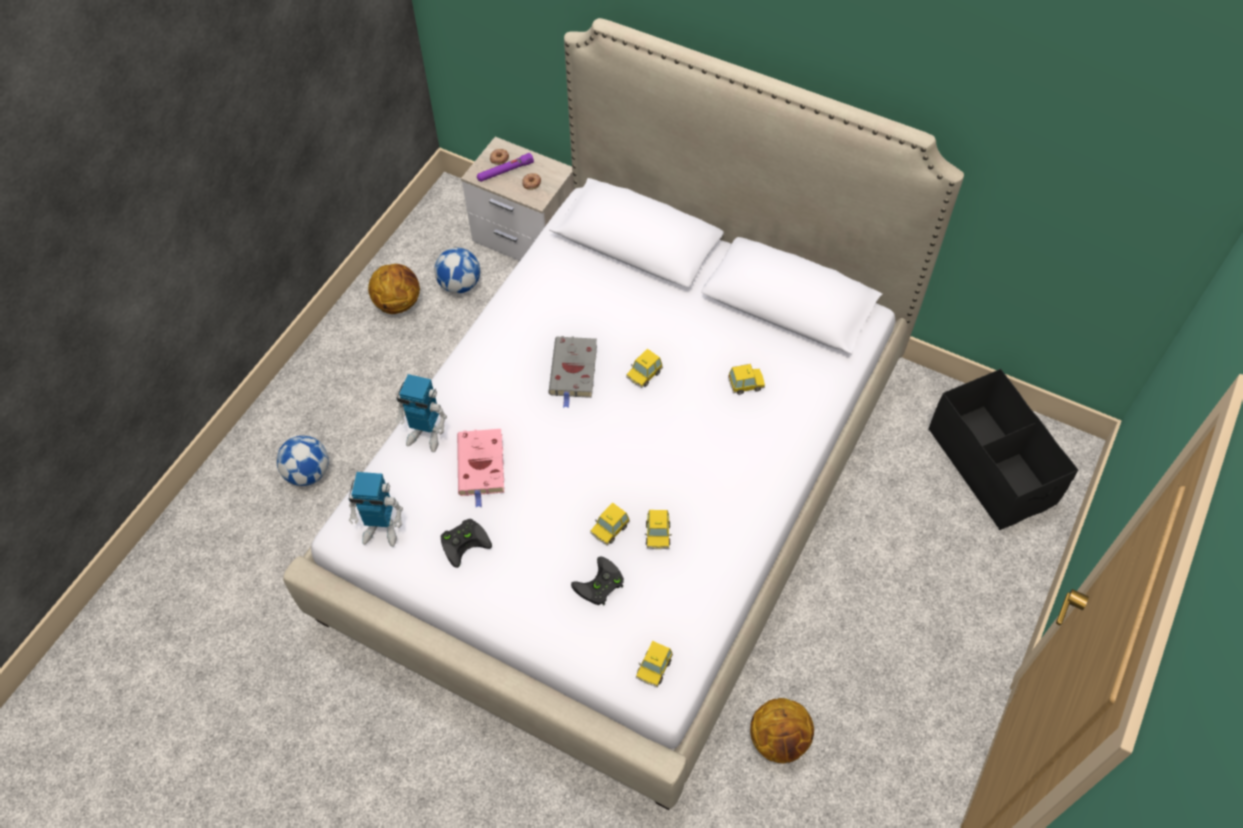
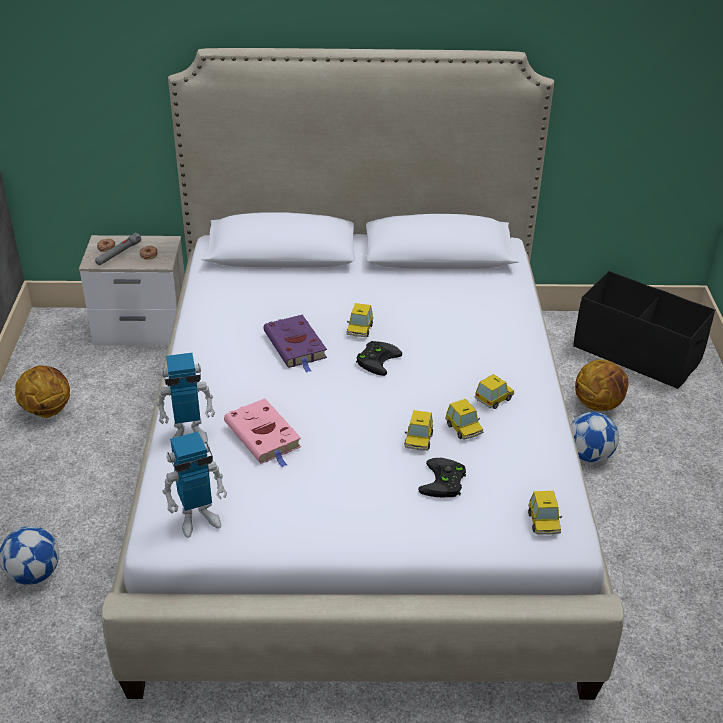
camera: 30 degrees left, 20 degrees down
(460, 284) = (101, 379): football -> football (589, 455)
(465, 541) = (291, 497): black game controller -> black game controller (377, 359)
(505, 171) = (118, 253): purple flashlight -> grey flashlight
(573, 372) = (296, 346): grey book -> purple book
(746, 384) = (449, 310): toy car -> toy car (494, 399)
(779, 740) = (641, 599): basketball -> basketball (598, 404)

